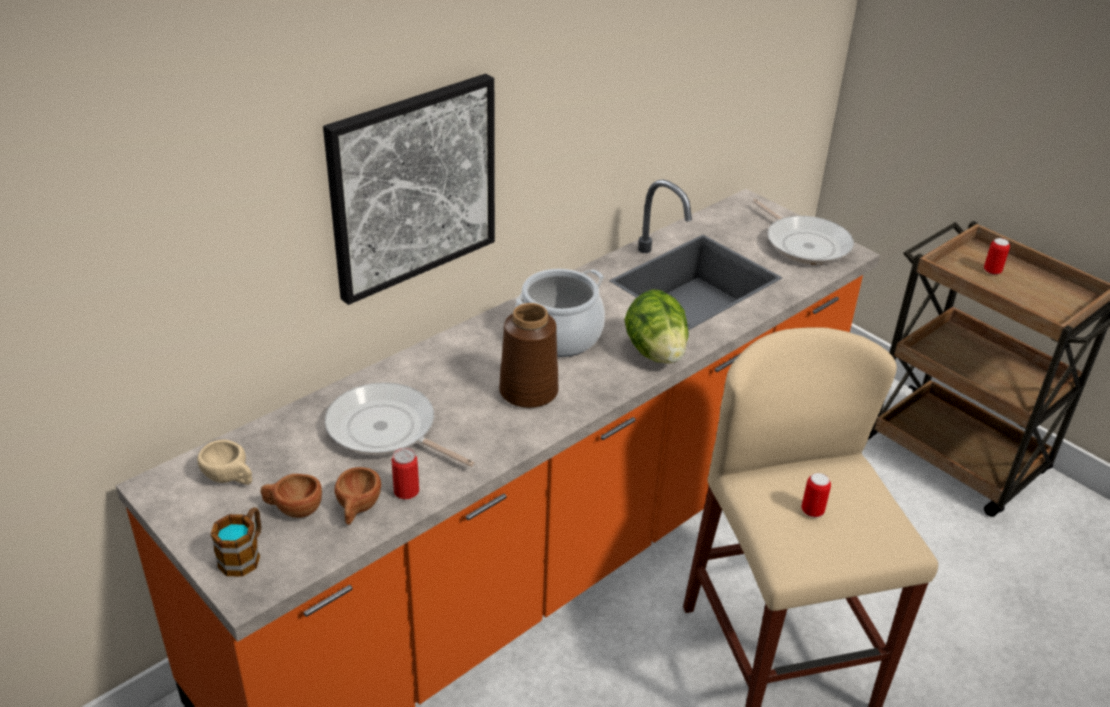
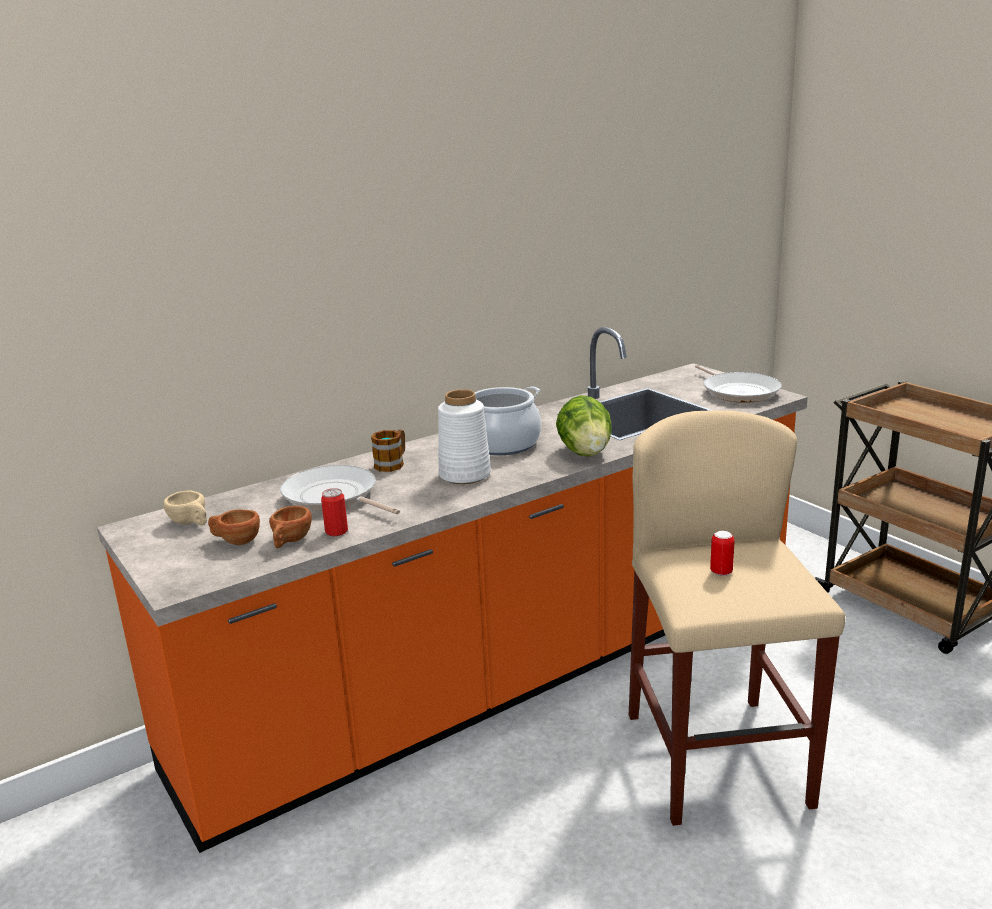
camera: 10 degrees right, 15 degrees down
(244, 555) = (183, 567): mug -> mug (392, 463)
(412, 186) = (370, 303): picture -> none
(528, 392) = (464, 475): brown vase -> white vase
(992, 271) = (918, 414): can -> none

